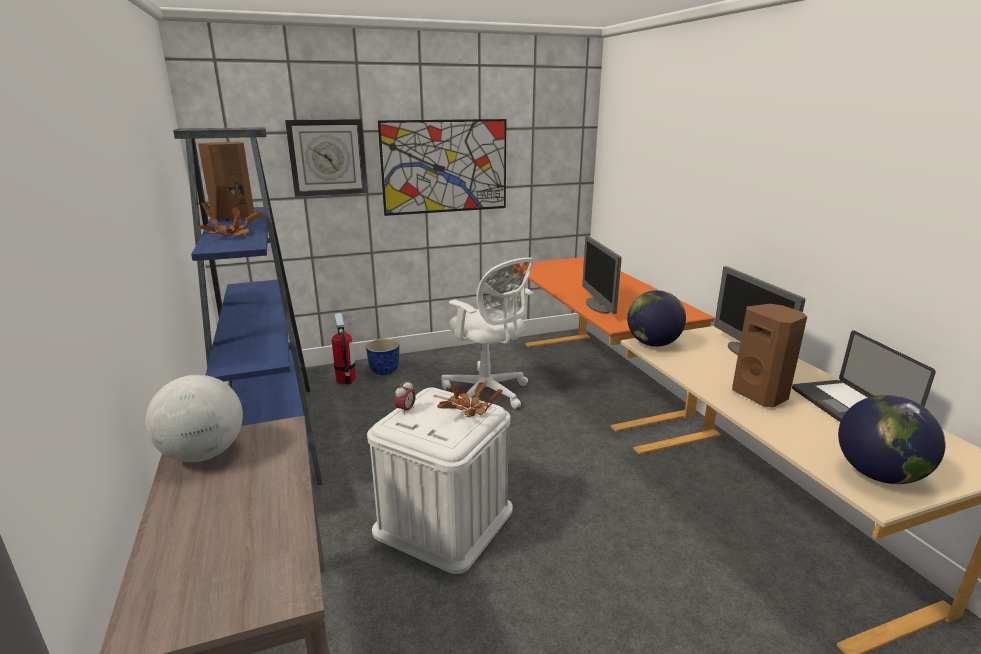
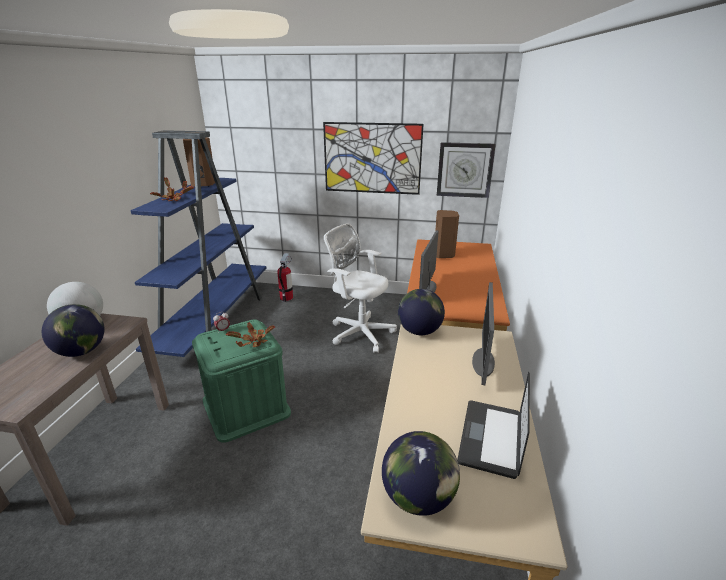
camera: 30 degrees right, 5 degrees up
(269, 485) = (82, 351): none -> globe
(327, 157) = (289, 146): wall clock -> wall clock (464, 170)
(384, 371) = (313, 298): planter -> none
(444, 520) = (246, 407): white storage box -> green storage box
(488, 393) = (359, 332): white office chair -> white office chair turned 135 degrees clockwise
(761, 395) = (434, 400): brown speaker -> brown speaker (444, 255)

